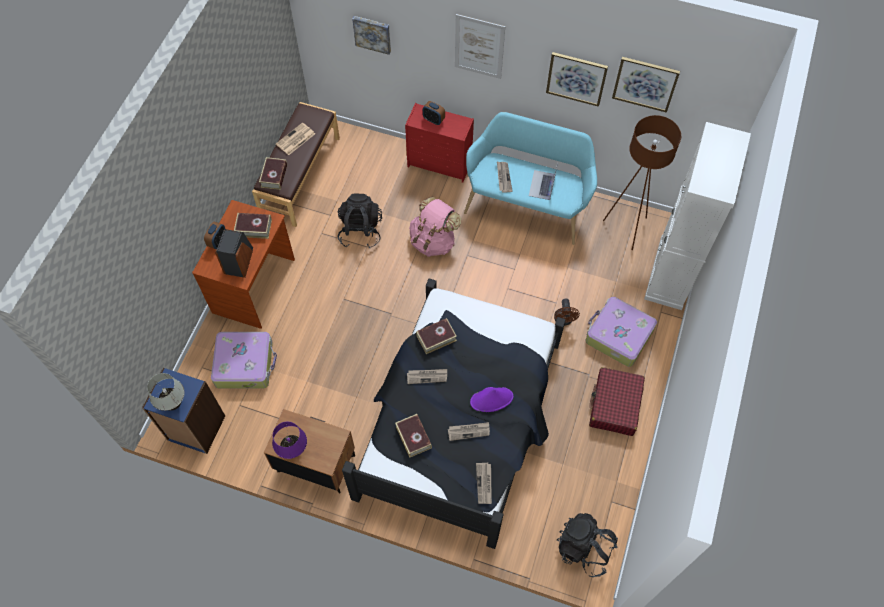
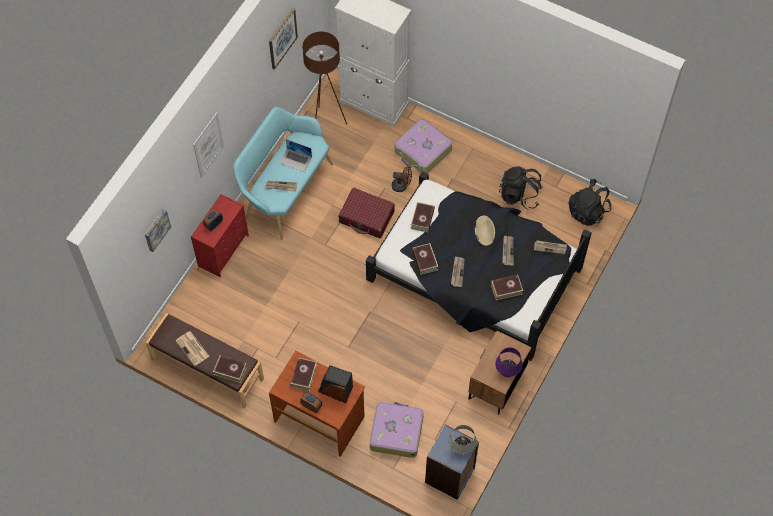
camera: 80 degrees left, 0 degrees up
(360, 231) = (281, 325): black backpack -> black backpack (519, 195)
(433, 241) = (304, 268): pink backpack -> none
(491, 399) = (484, 231): purple hat -> beige hat
(494, 327) = (422, 219): none -> book
(576, 78) = (254, 86): picture -> none
(614, 405) = (481, 167): red suitcase -> red suitcase (367, 217)

